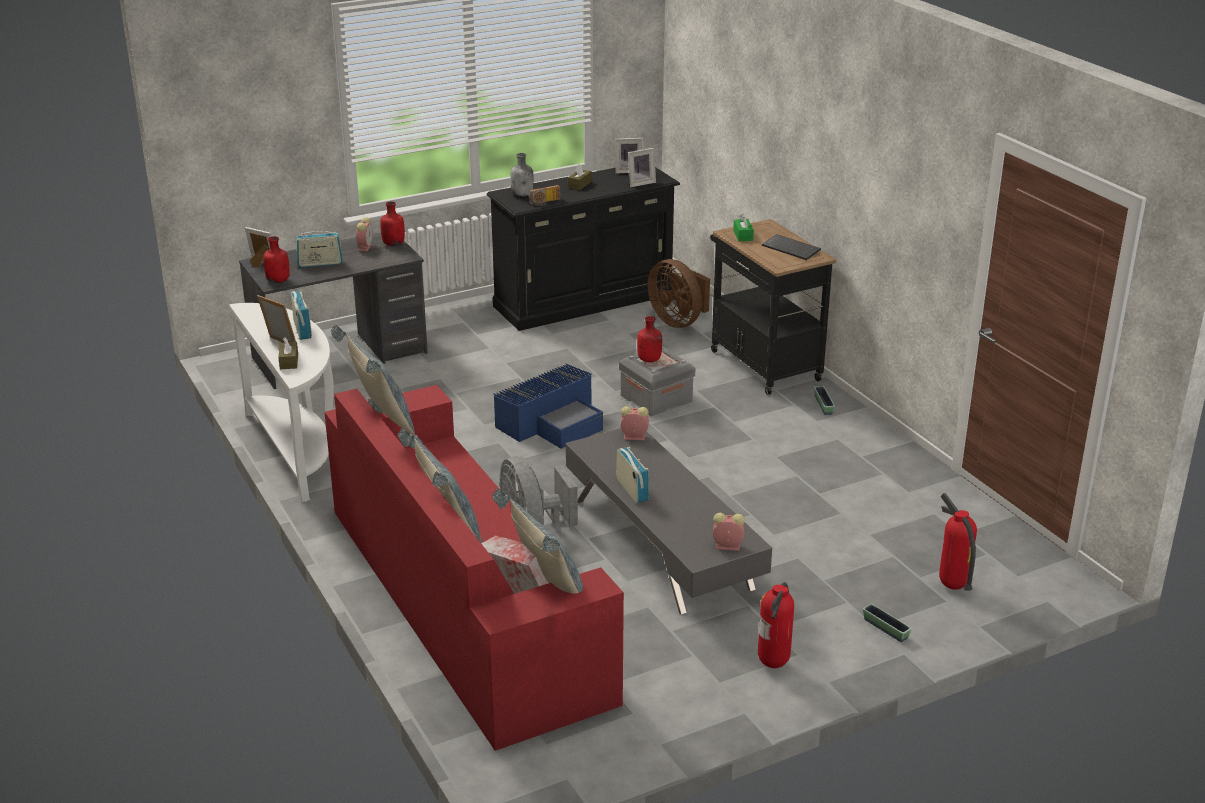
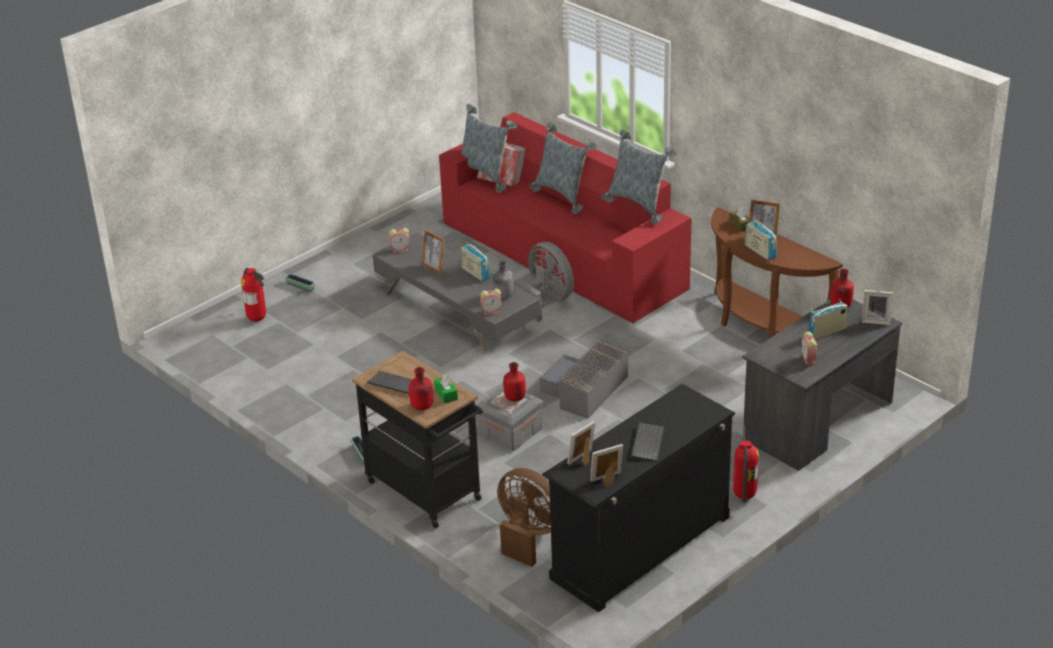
camera: 165 degrees right, 5 degrees up
(298, 450) = (760, 327): white console table -> brown console table
(393, 244) = (787, 369): red bottle -> red bottle (422, 407)
(523, 195) = (694, 413): grey bottle -> grey bottle (503, 295)
(545, 202) = (663, 405): radio -> none
(553, 422) = (584, 390): blue storage box -> grey storage box
(579, 184) = (646, 443): brown tissue box -> keyboard
(687, 508) = (434, 268): none -> picture frame
(774, 664) = (365, 256): fire extinguisher -> fire extinguisher (743, 496)

